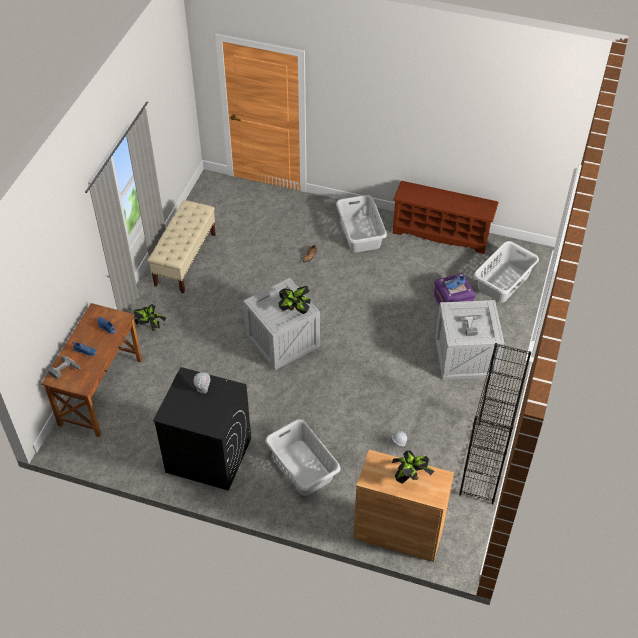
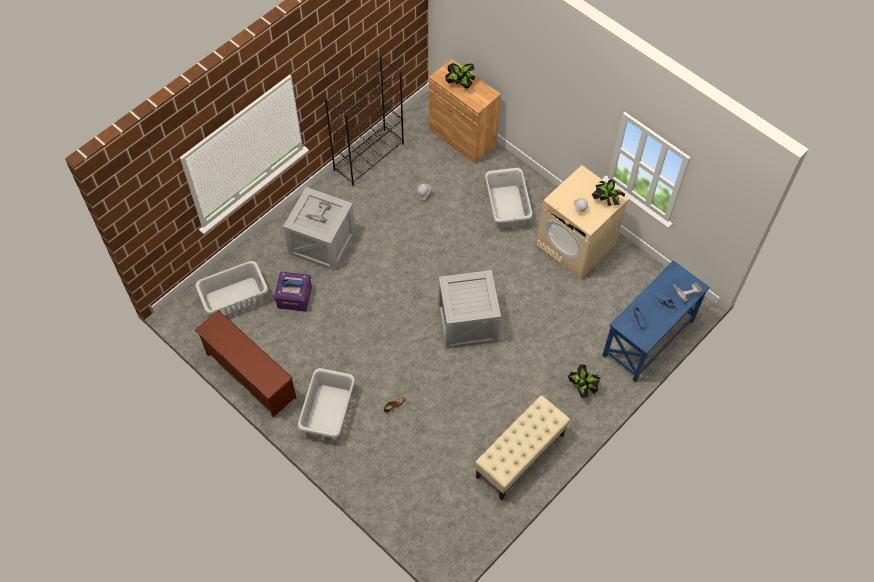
camera: 155 degrees left, 10 degrees up
(100, 391) = (648, 338): brown desk -> blue desk
(208, 455) = (576, 245): black washing machine -> beige washing machine
(295, 310) = (458, 290): potted plant -> potted plant (606, 201)

